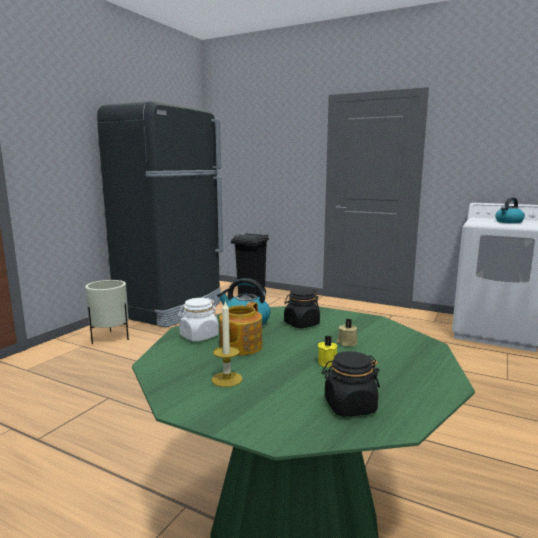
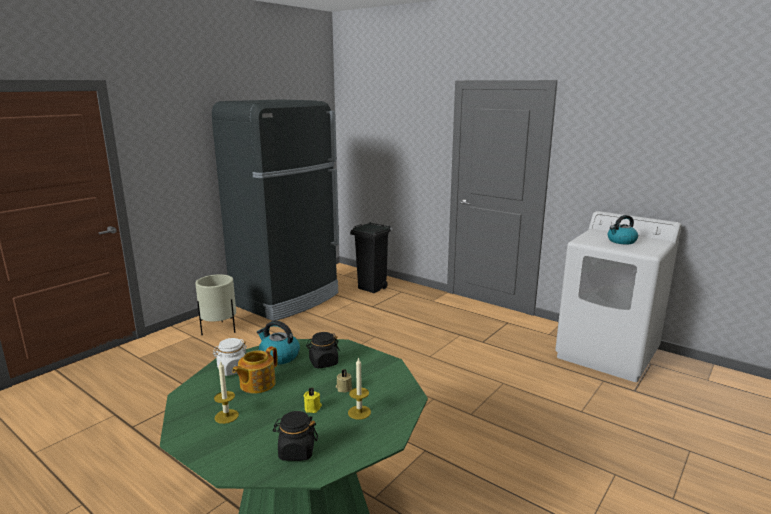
camera: 10 degrees right, 5 degrees up
(386, 362) = (359, 412): none -> candle

